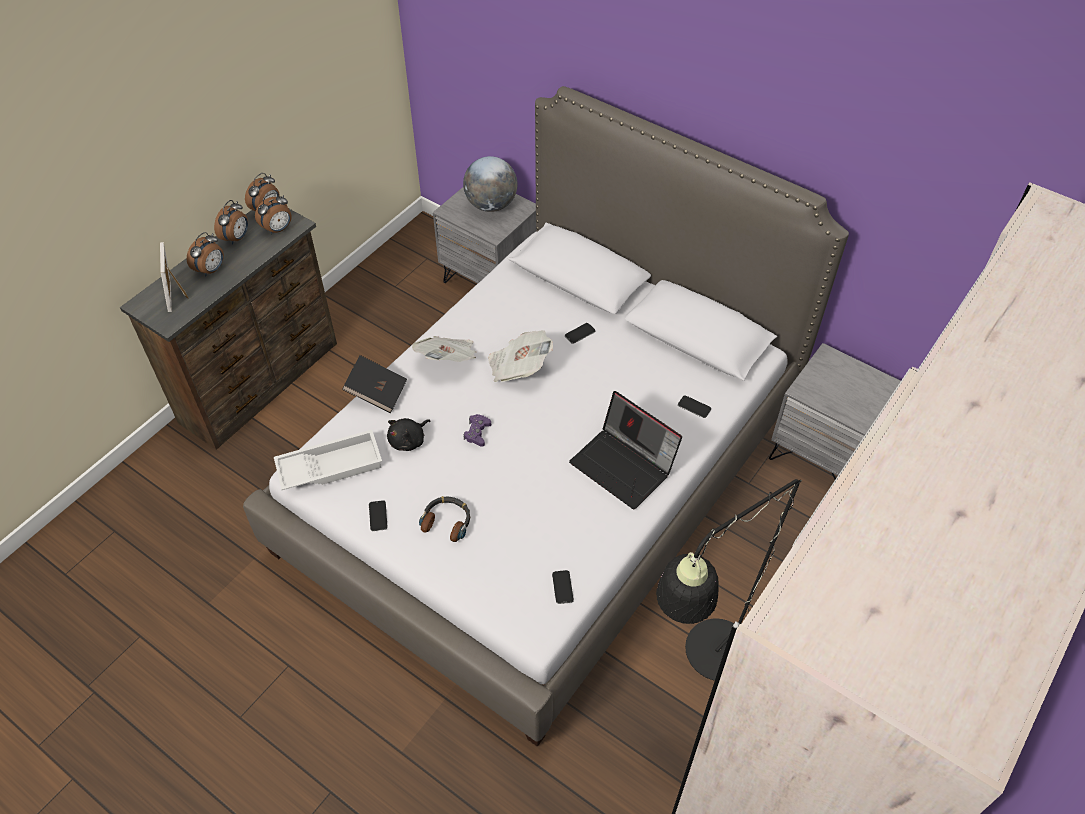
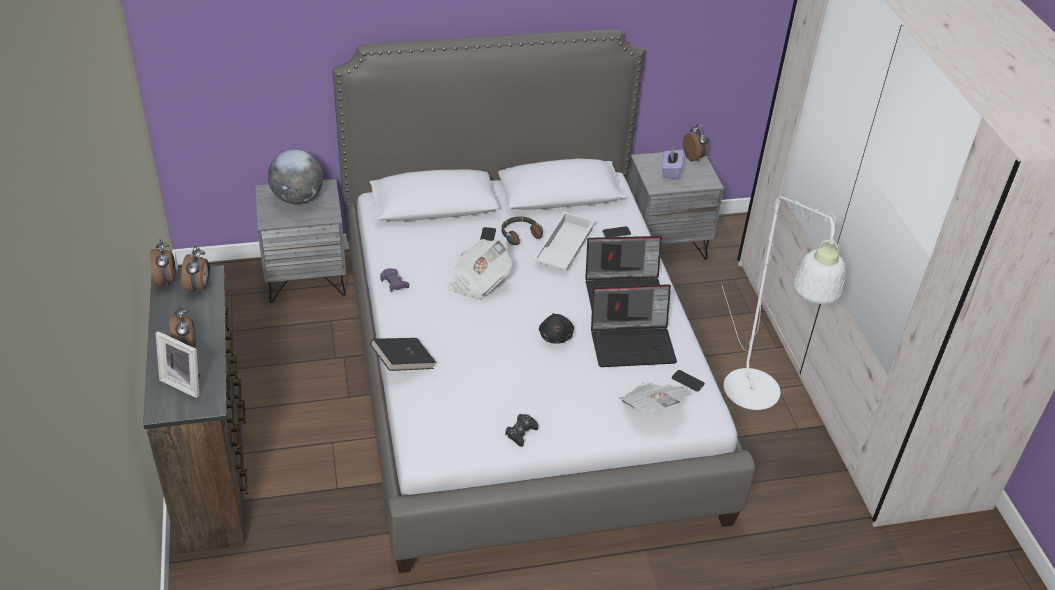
camera: 50 degrees left, 10 degrees down
(237, 238) = (171, 314): alarm clock -> alarm clock (694, 157)
(330, 465) = (442, 428): white tray -> white tray (563, 247)
(378, 516) = (521, 432): phone -> black game controller
(409, 440) = (473, 374): black plush toy -> black plush toy (555, 336)
(447, 521) = (569, 401): headphones -> headphones (520, 234)
(448, 360) = (423, 310): newspaper -> newspaper (652, 408)
(477, 433) = (511, 337): purple game controller -> purple game controller (394, 283)
(566, 516) = (633, 343): none -> laptop
(708, 662) = (755, 400): black floor lamp -> white floor lamp
(839, 385) = (671, 171): none -> purple tissue box

